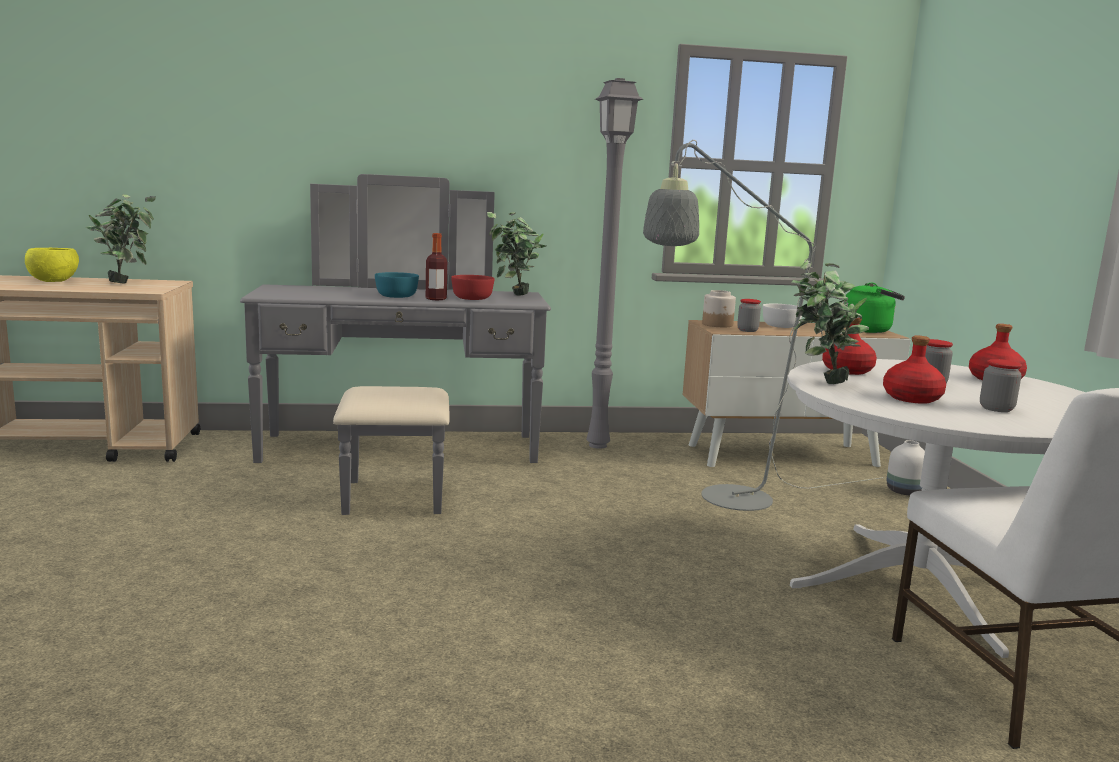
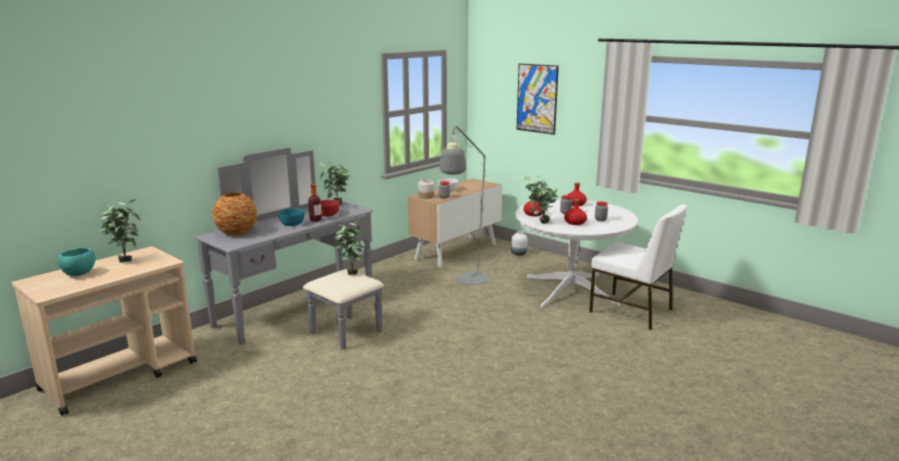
camera: 40 degrees left, 5 degrees up
(52, 281) = (78, 274): yellow bowl -> turquoise bowl
(309, 289) = (236, 232): none -> vase
(424, 390) = (351, 272): none -> potted plant
(598, 445) = (379, 272): grey floor lamp -> none
(869, 330) = (481, 183): green kettle -> none
(1007, 146) = (537, 98): none -> picture

